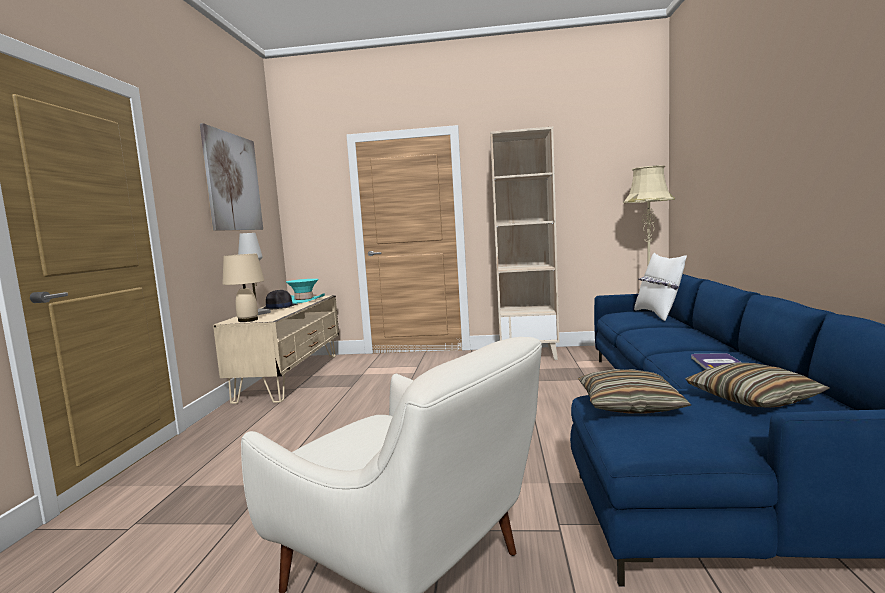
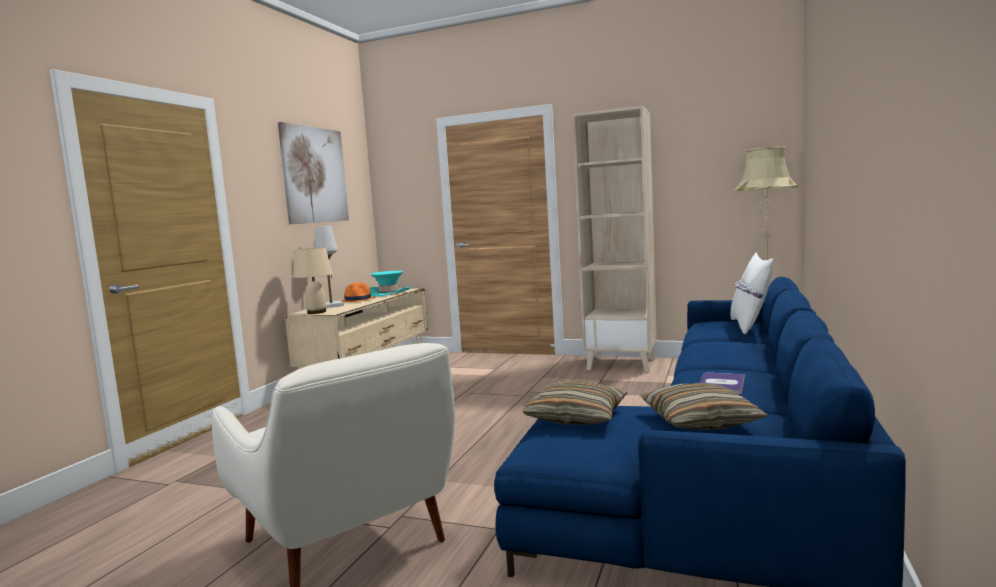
camera: 15 degrees right, 0 degrees up
(280, 307) = (358, 300): black hat -> orange hat

